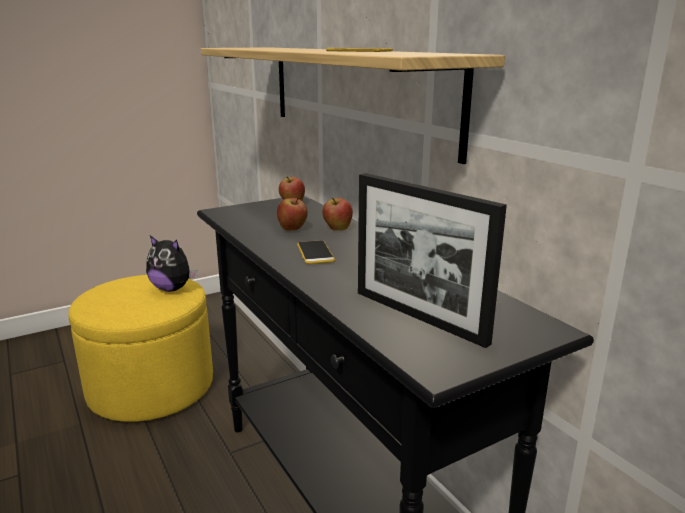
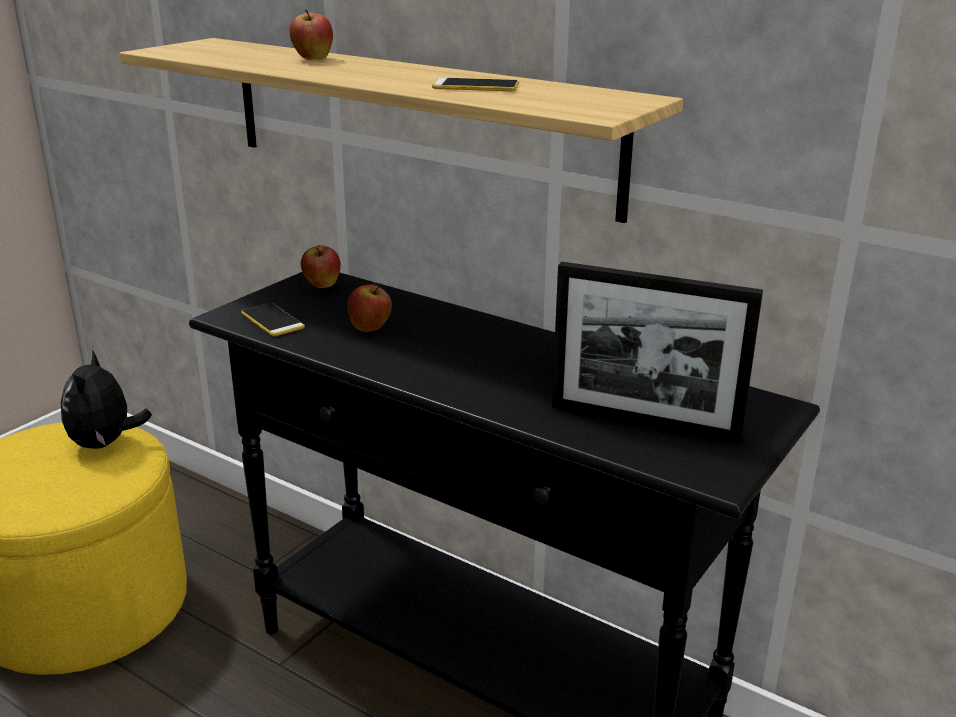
camera: 25 degrees left, 5 degrees up
(172, 288) = (105, 444): plush toy -> plush toy turned 90 degrees clockwise
(315, 253) = (441, 360): phone -> phone (272, 321)
(337, 229) = (430, 318): apple -> apple (313, 59)

